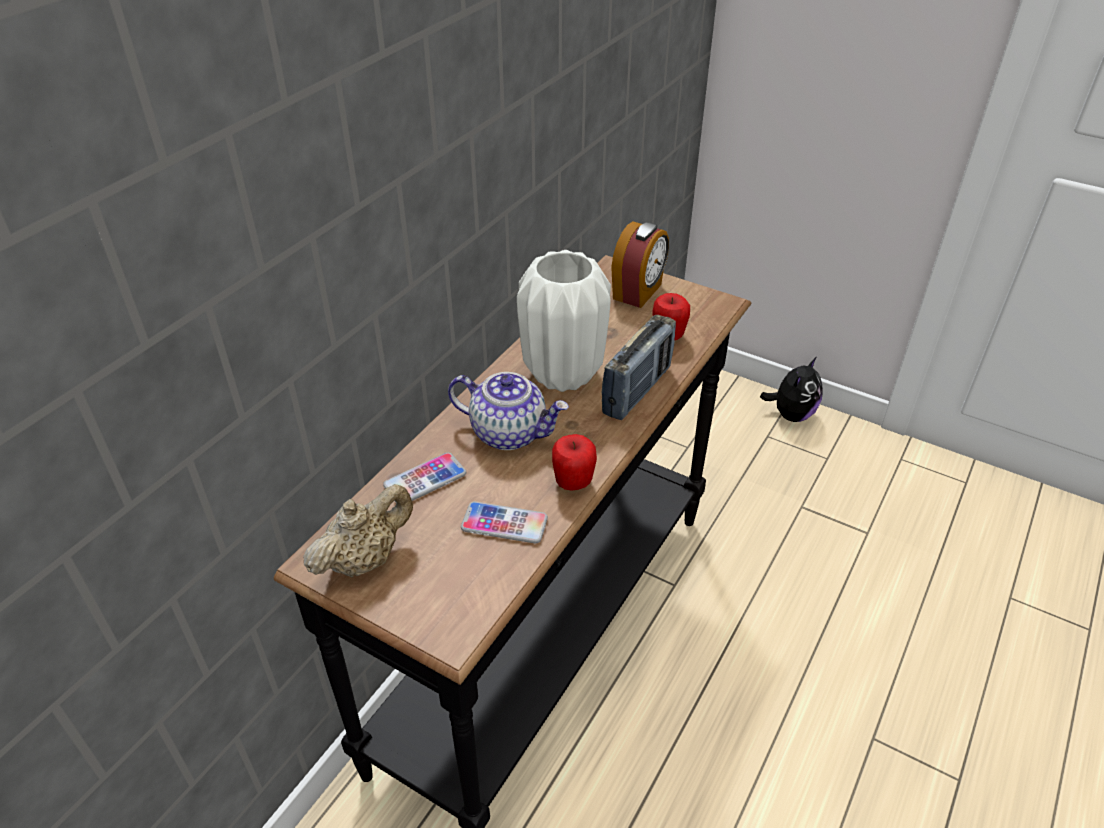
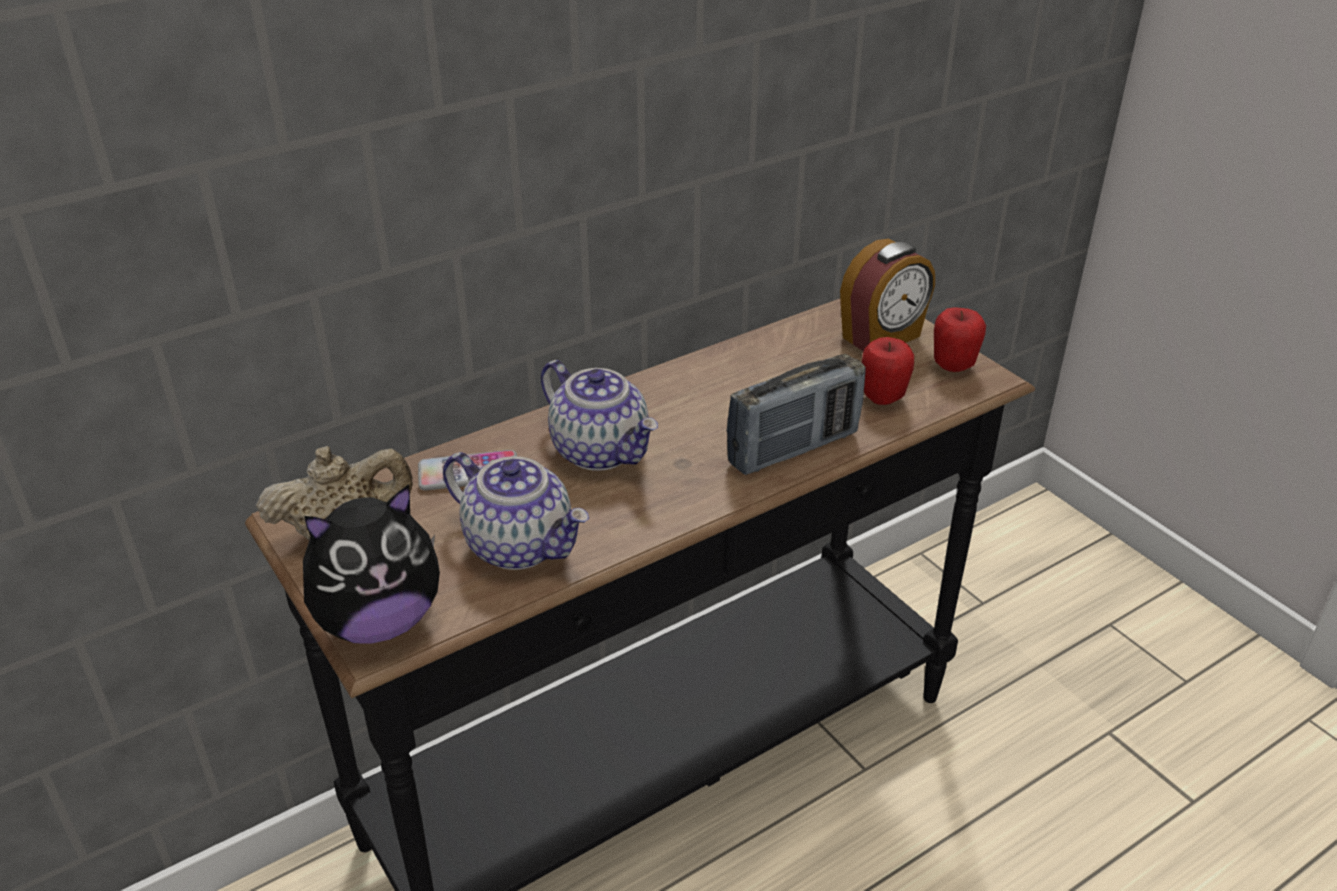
camera: 25 degrees right, 5 degrees down
(504, 523) = (521, 545): phone -> teapot
(562, 375) = (712, 406): white vase -> none
(573, 483) = (634, 527): apple -> apple (953, 366)
(791, 414) = (1163, 606): plush toy -> plush toy (379, 621)

